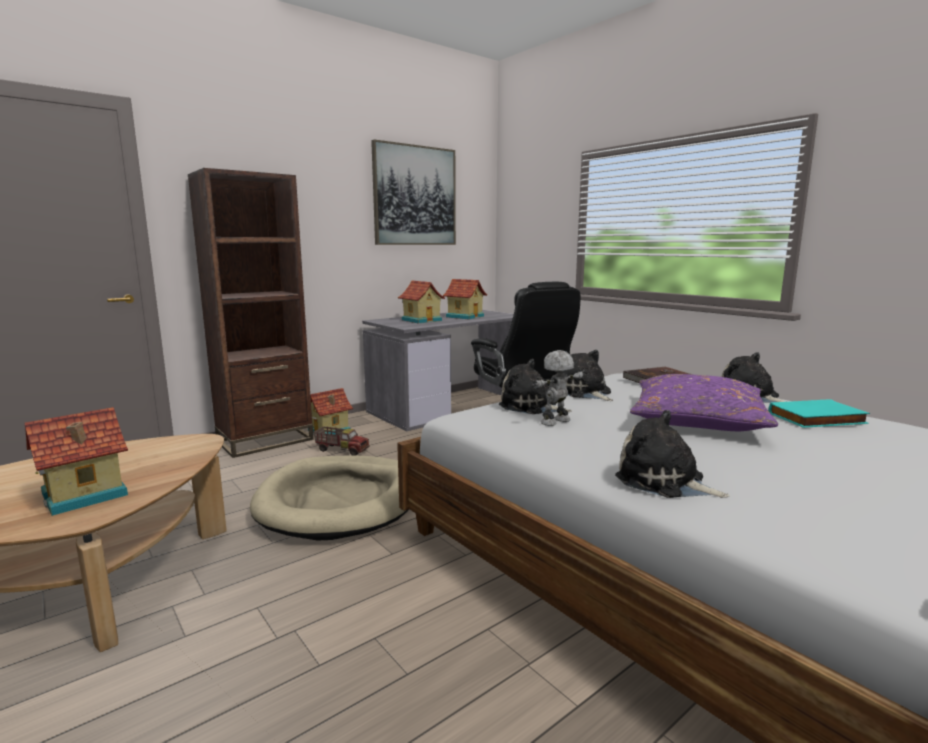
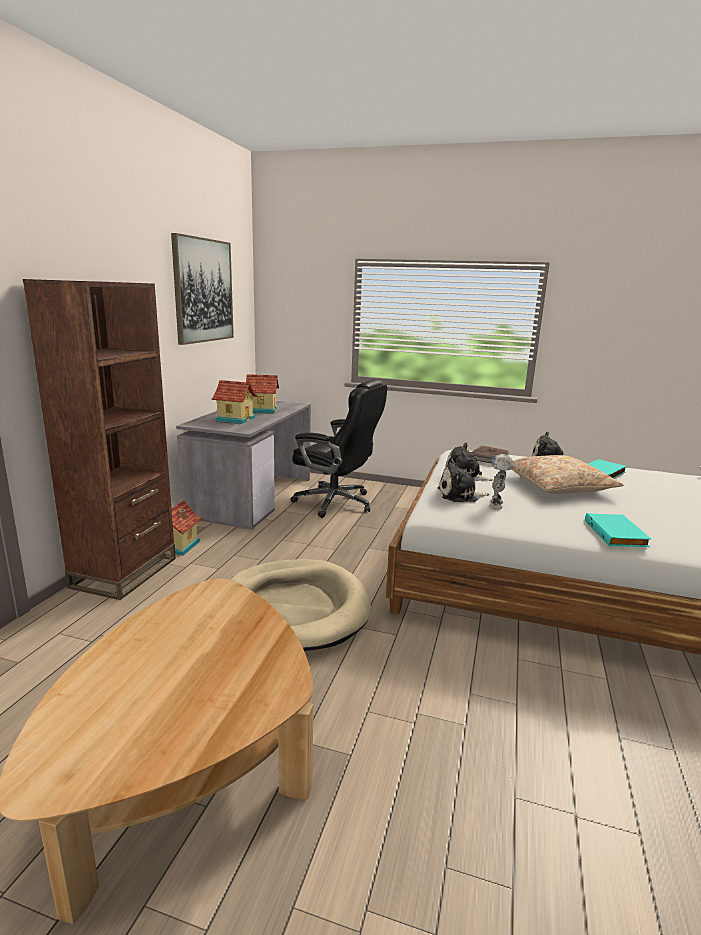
camera: 35 degrees left, 5 degrees up
(86, 495) = (235, 671): toy house -> none
(342, 450) = (221, 562): toy truck -> none
(664, 481) = (617, 534): plush toy -> turquoise book
(697, 419) = (558, 486): purple pillow -> beige pillow

